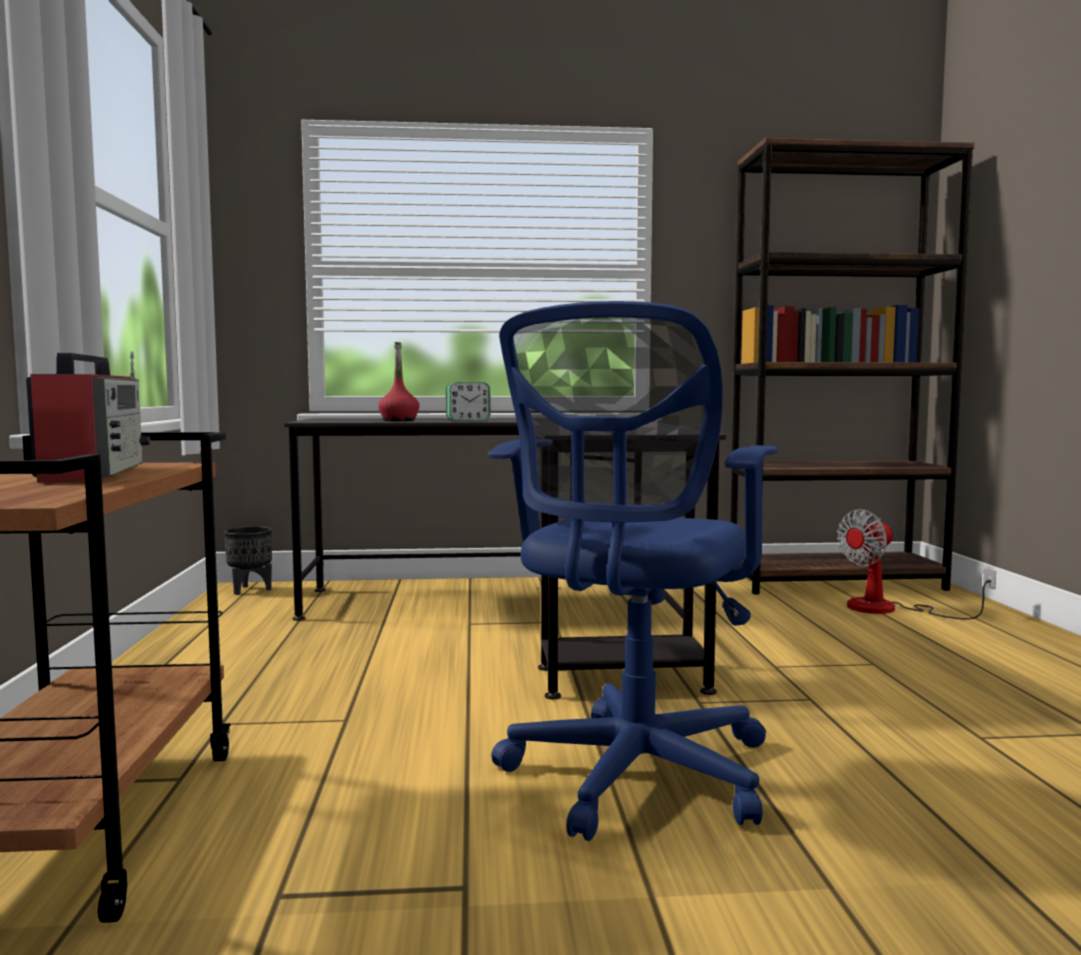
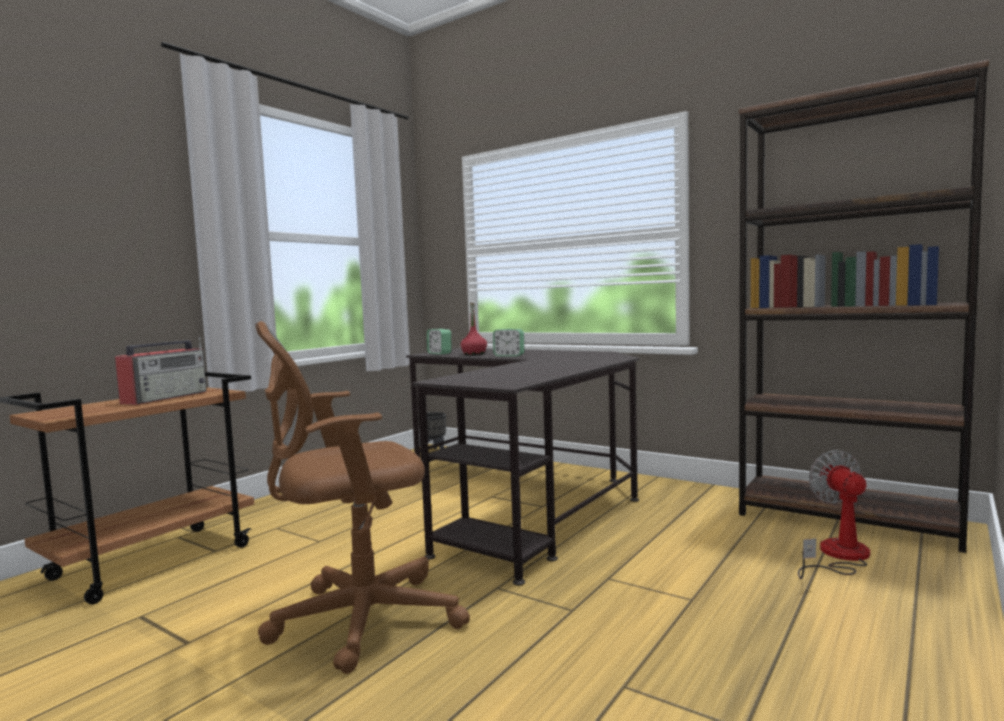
camera: 40 degrees right, 0 degrees up
(334, 421) = (439, 353): none -> alarm clock
(632, 778) = (356, 620): blue office chair -> brown office chair
(890, 609) = (838, 556): fan -> fan turned 75 degrees clockwise

